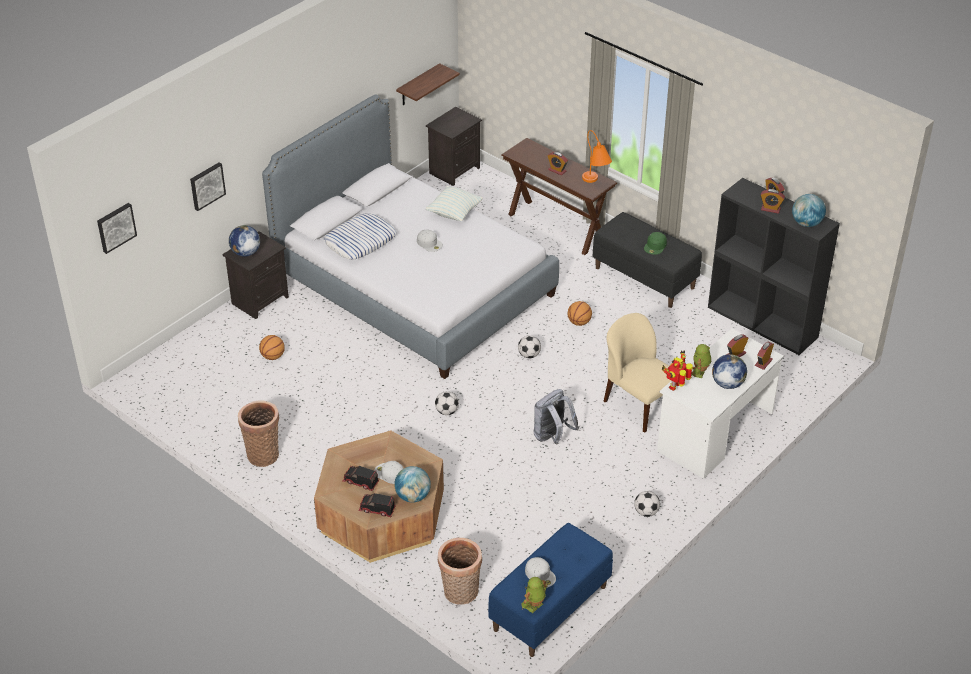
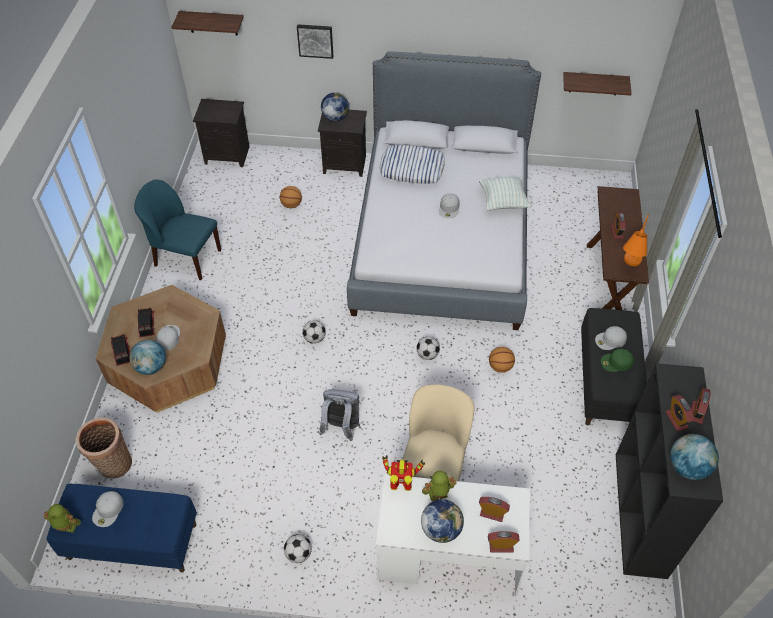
camera: 55 degrees right, 10 degrees up
(115, 227) = (212, 23): picture -> shelf
(263, 453) = (186, 258): basket -> blue chair
(454, 170) = (603, 182): black nightstand -> black nightstand (228, 155)
(634, 238) = (610, 340): none -> white cap

